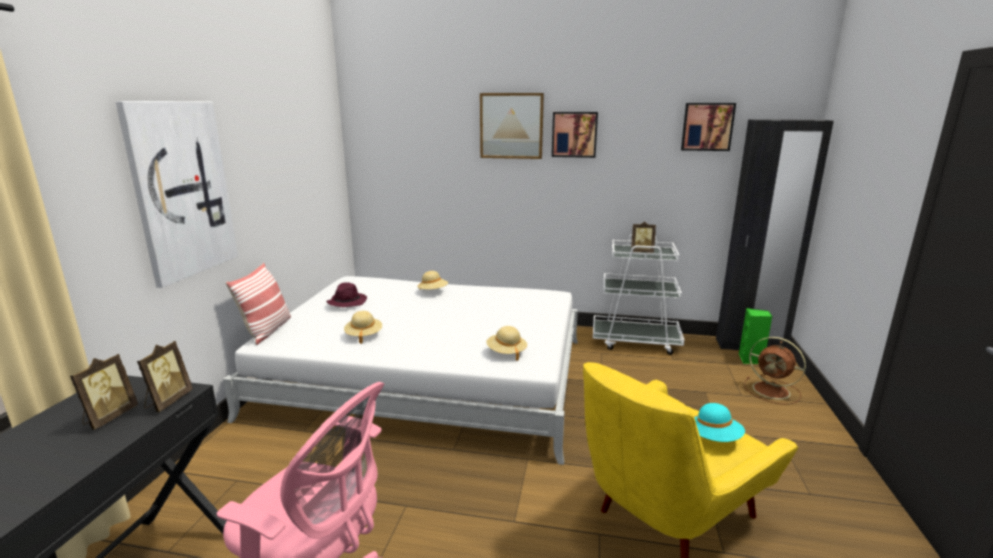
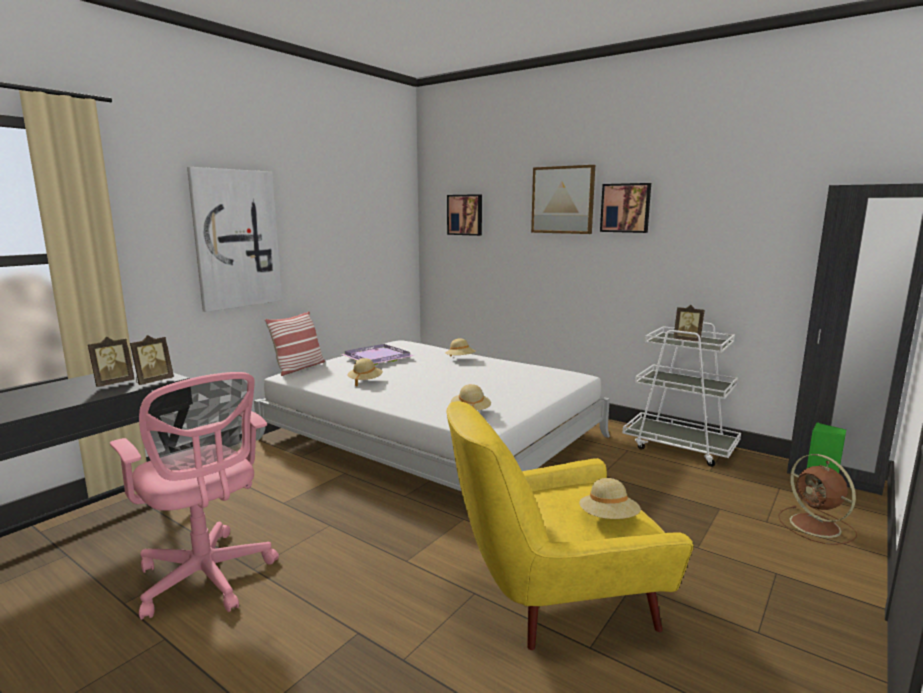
camera: 25 degrees right, 5 degrees down
(347, 302) = (377, 357): purple hat -> purple tray
(707, 126) = (780, 197): picture -> picture (465, 215)
(714, 438) = (608, 519): turquoise hat -> beige hat

